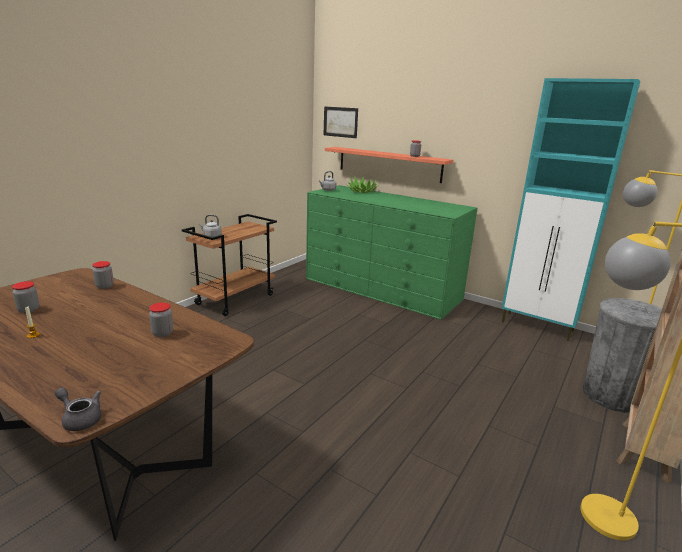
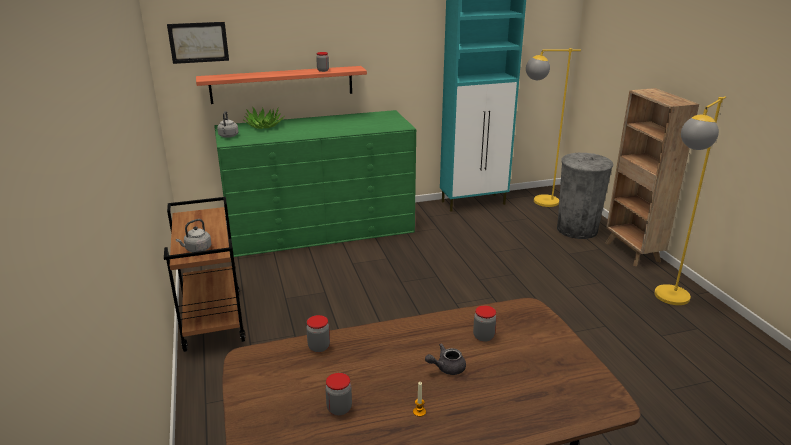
camera: 50 degrees left, 5 degrees up
(80, 419) = (611, 404): grey teapot -> grey teapot (446, 368)

